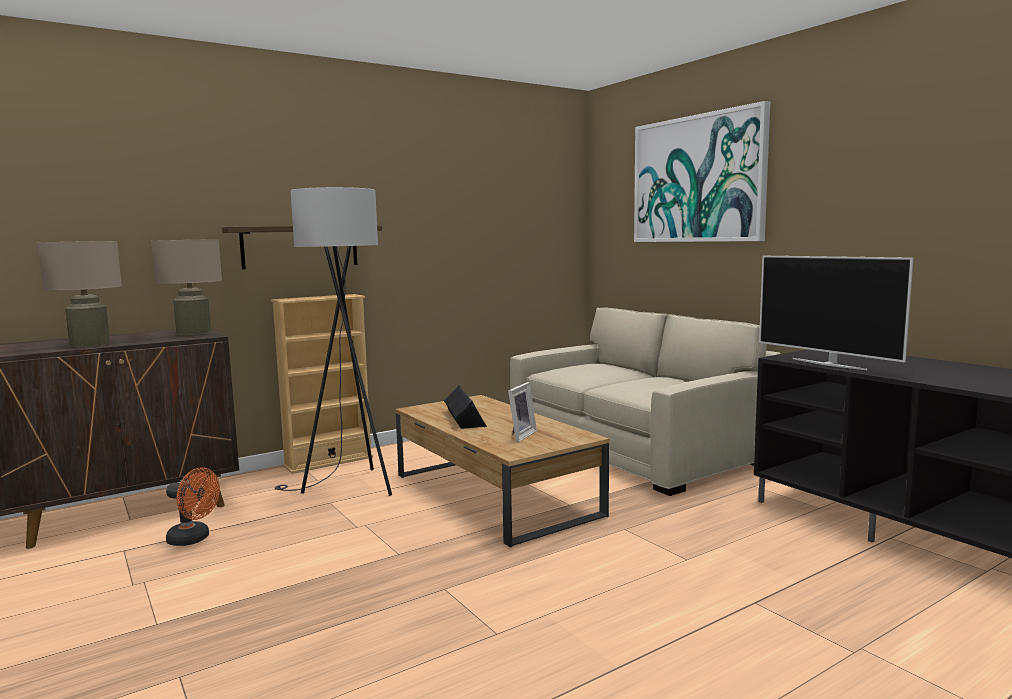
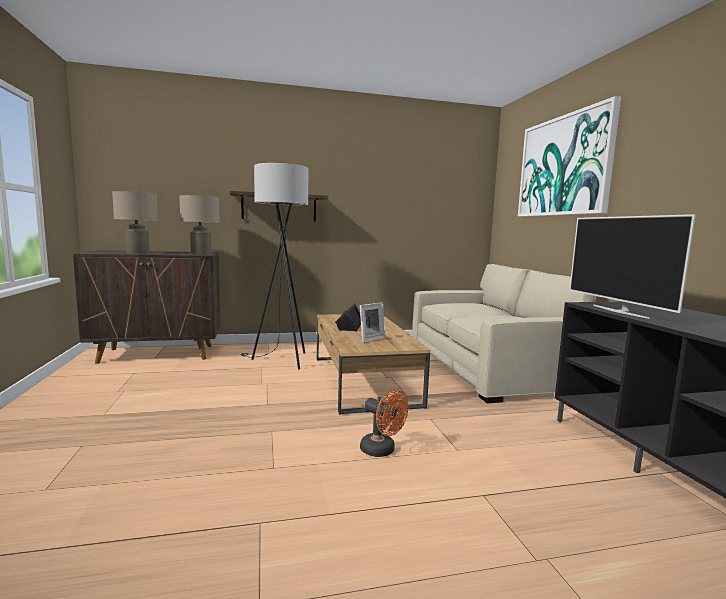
camera: 20 degrees right, 0 degrees up
(194, 539) = (171, 374): orange fan -> orange fan (382, 451)
(328, 461) = (285, 345): beige bookcase -> none

